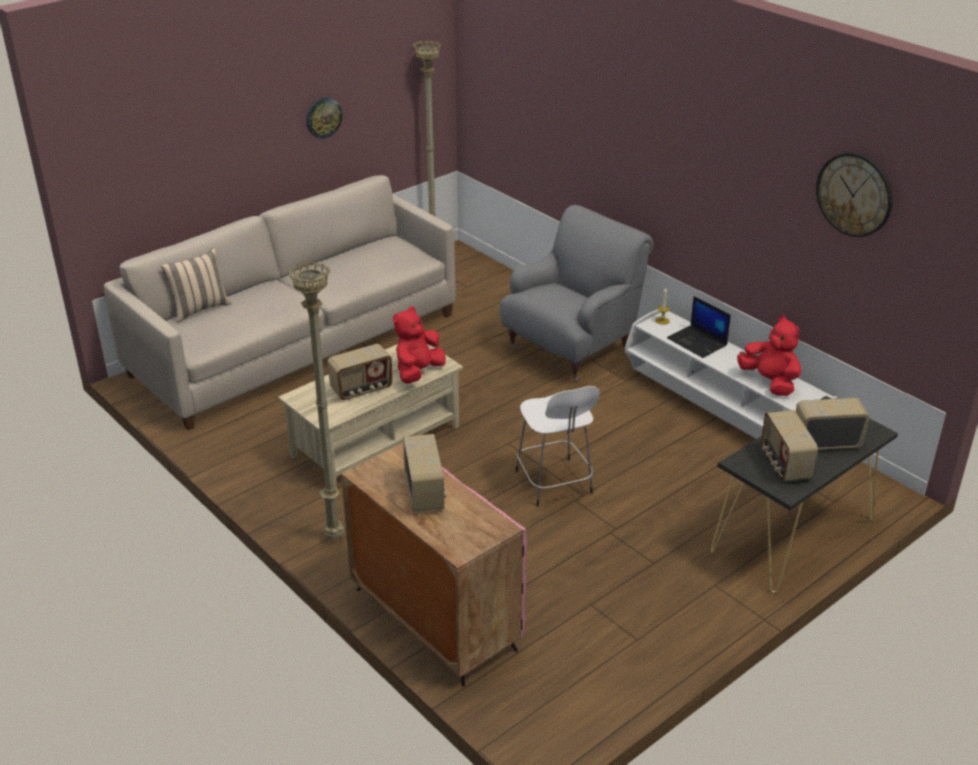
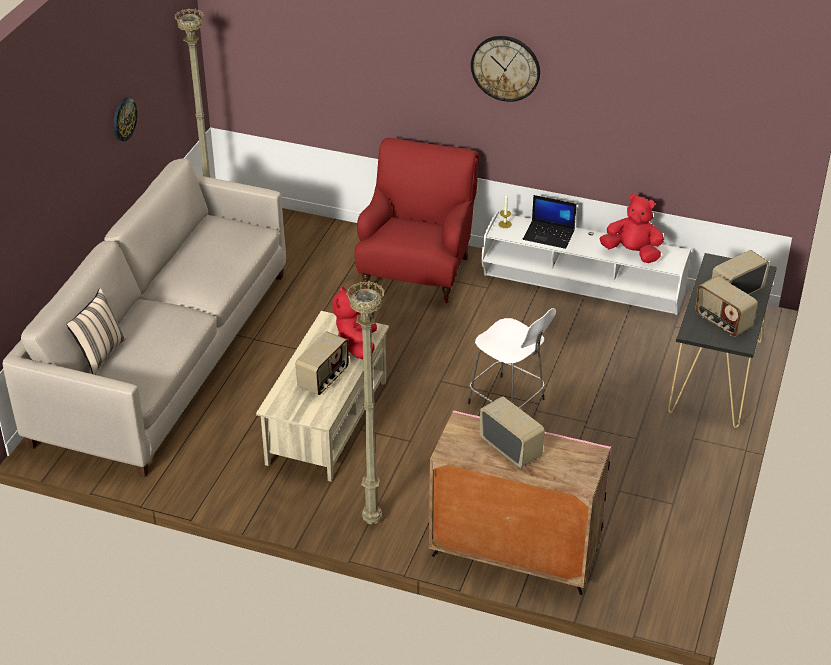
camera: 30 degrees left, 5 degrees up
(572, 348) = (417, 272): grey armchair -> red armchair
(854, 194) = (690, 80): wall clock -> wall clock (505, 68)

